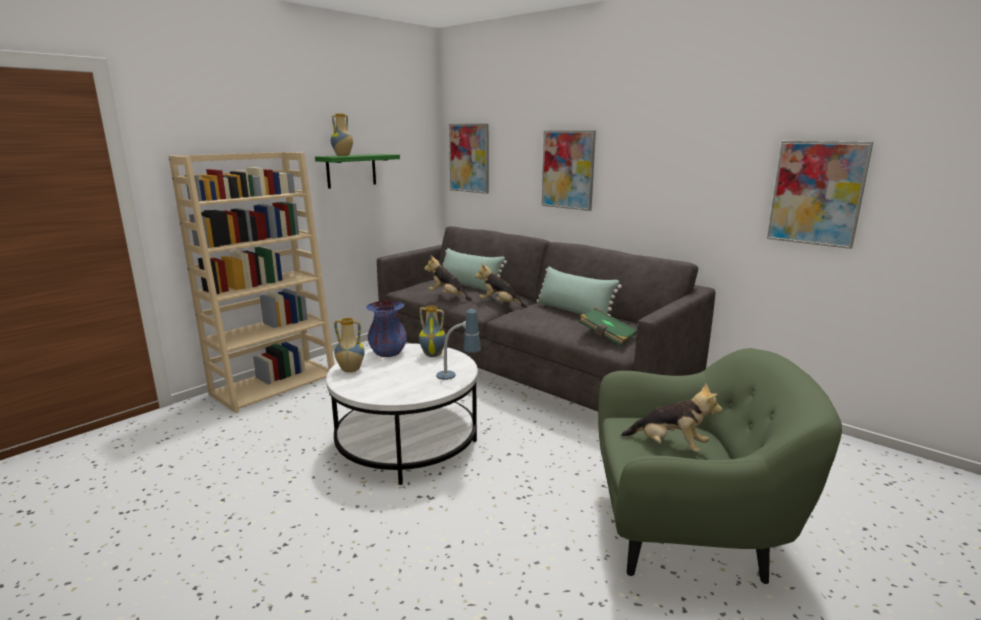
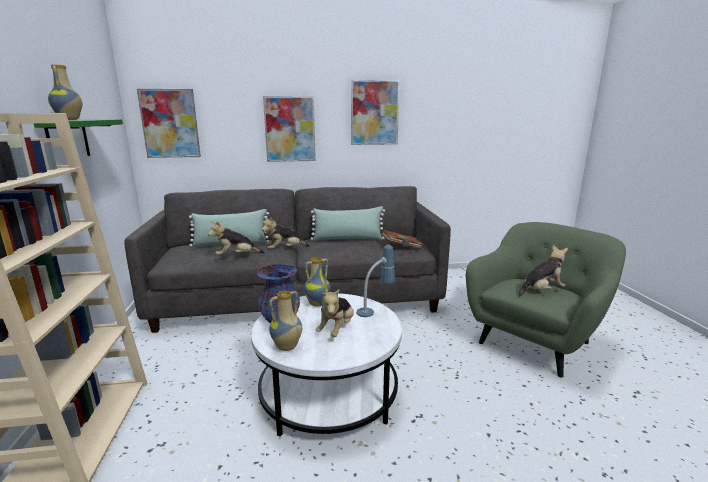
camera: 50 degrees left, 0 degrees up
(400, 375) = (336, 329): none -> plush toy
(606, 337) = (401, 247): green book -> brown book
(817, 193) = (466, 134): picture -> picture (374, 113)

